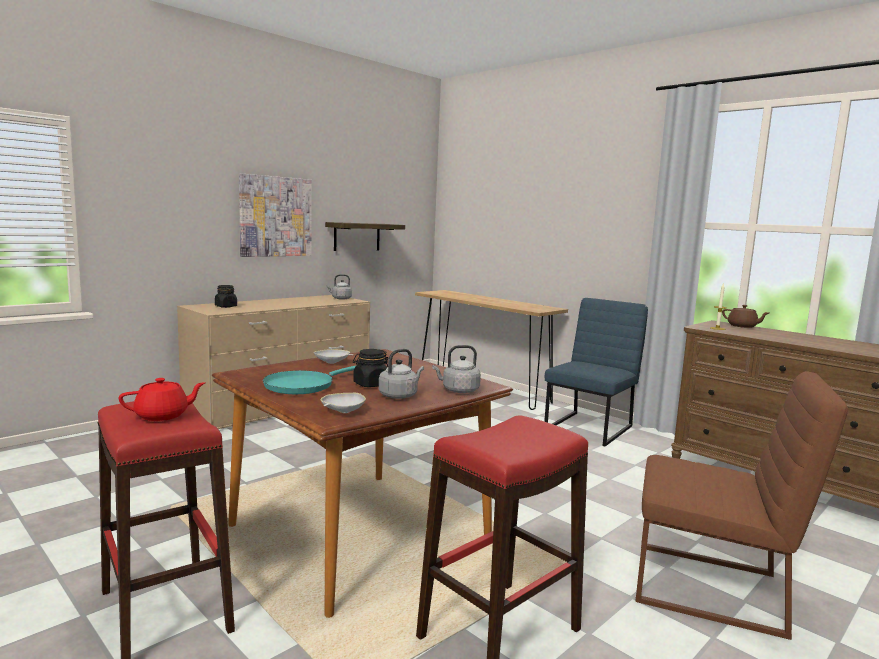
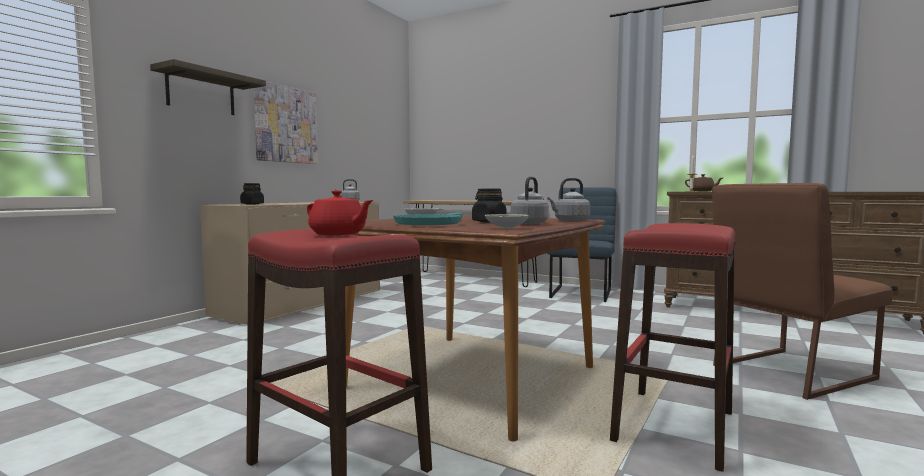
camera: 15 degrees left, 5 degrees down
(163, 416) = (338, 234): red teapot -> red teapot turned 75 degrees clockwise
(357, 236) = (352, 150): shelf -> shelf (201, 92)
(713, 589) = (788, 372): brown chair -> brown chair turned 150 degrees clockwise

